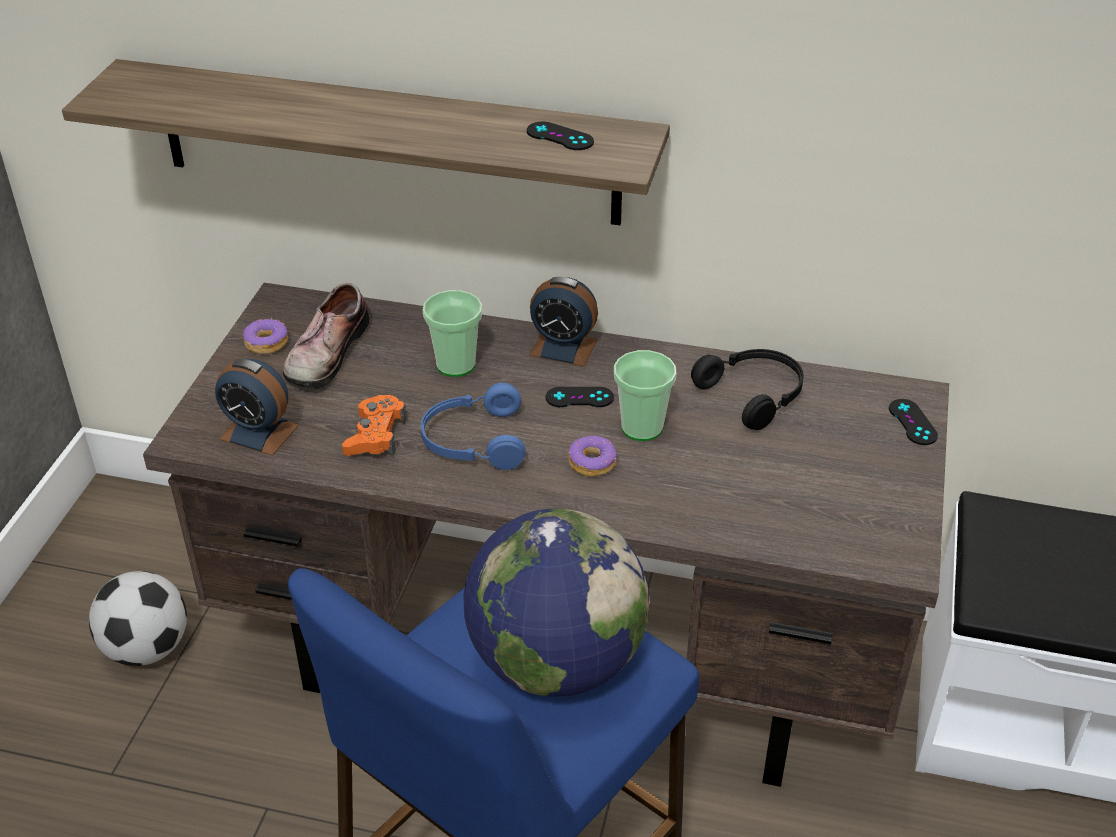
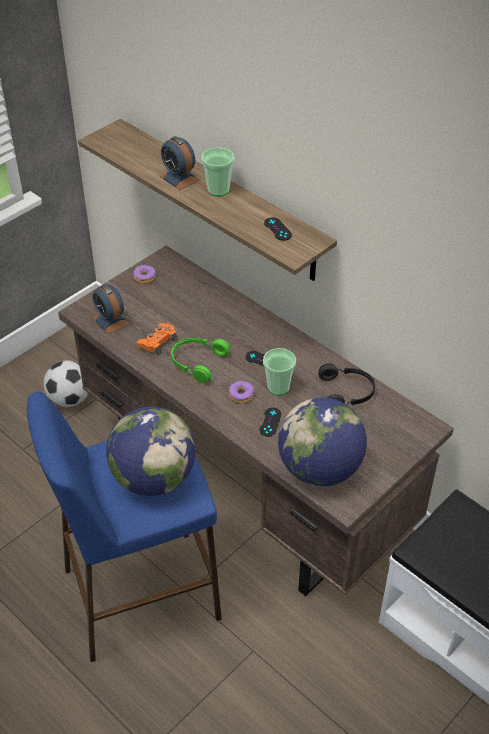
camera: 30 degrees right, 5 degrees up
(324, 353) = (166, 292): shoe -> none
(455, 364) = (219, 321): cup -> cup (218, 190)
(472, 441) = (197, 362): blue headphones -> green headphones
(563, 347) = (275, 331): alarm clock -> alarm clock (179, 178)
(817, 524) = (320, 469): none -> globe
(912, 422) = (414, 440): black game controller -> black game controller (270, 422)

